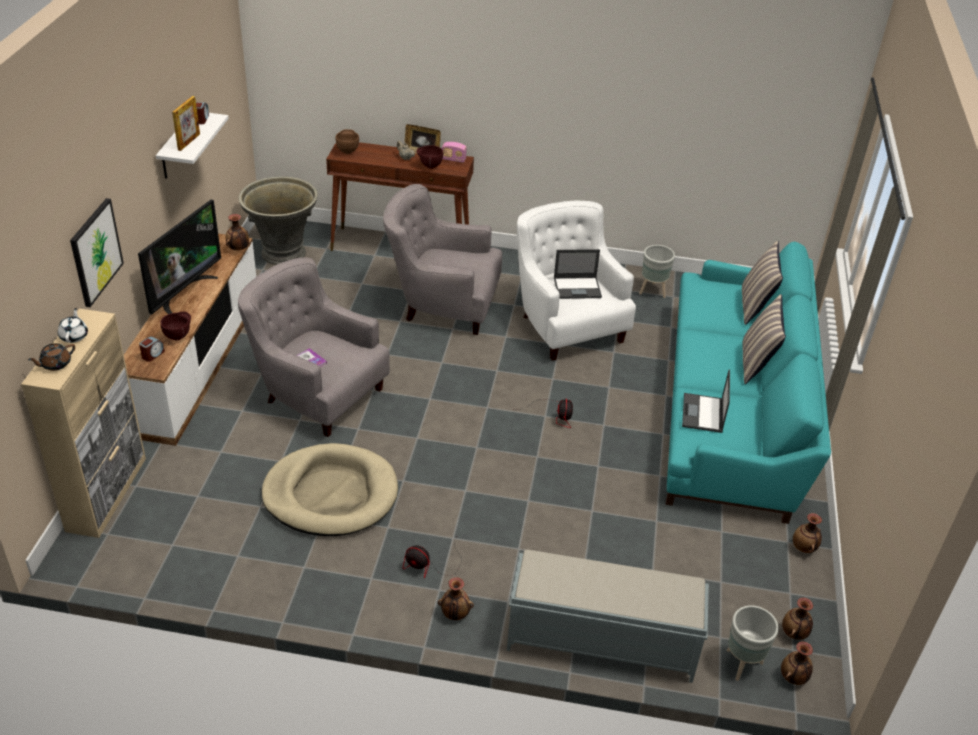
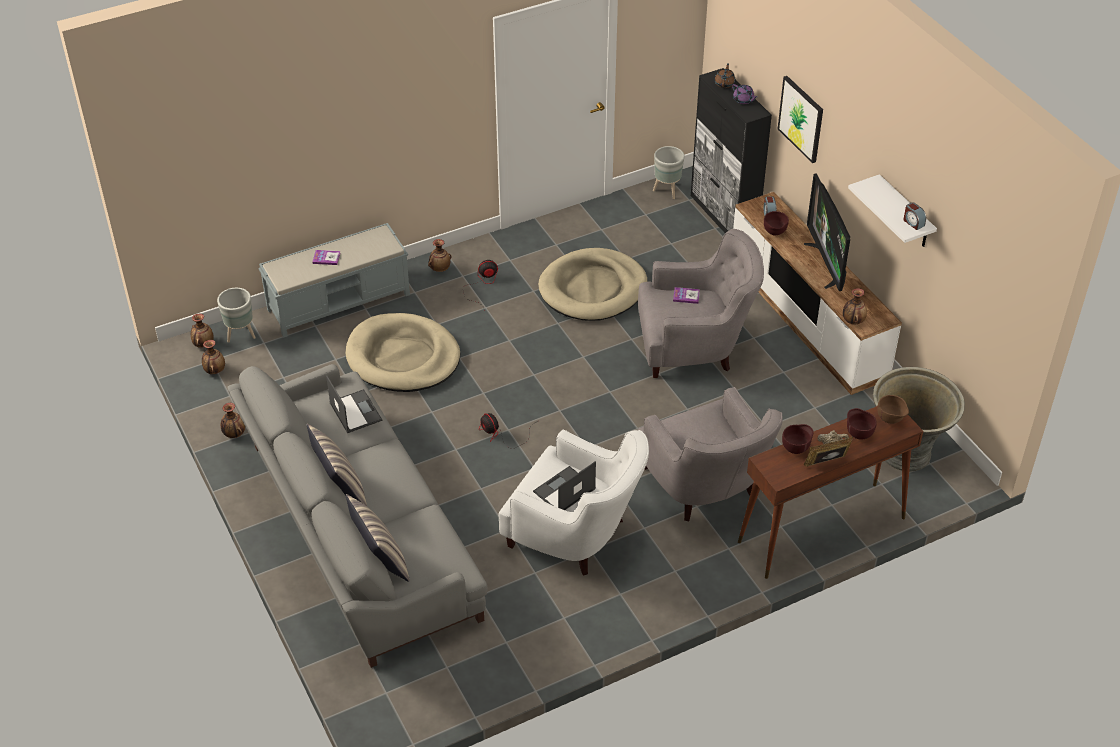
camera: 145 degrees right, 5 degrees up
(74, 336) = (743, 100): white teapot -> purple teapot
(107, 493) = (724, 216): beige cabinet -> black cabinet
(189, 142) = (880, 197): picture frame -> none
(379, 155) = (858, 434): none -> brown bowl
(441, 304) = (705, 486): grey armchair -> grey armchair turned 90 degrees clockwise
(453, 159) = (788, 473): radio -> none
(582, 532) = (403, 357): none -> beige dog bed
(620, 589) = (326, 258): none -> book
(653, 291) = (531, 635): grey planter -> grey planter (667, 191)
(733, 408) = (358, 532): turquoise sofa -> grey sofa

